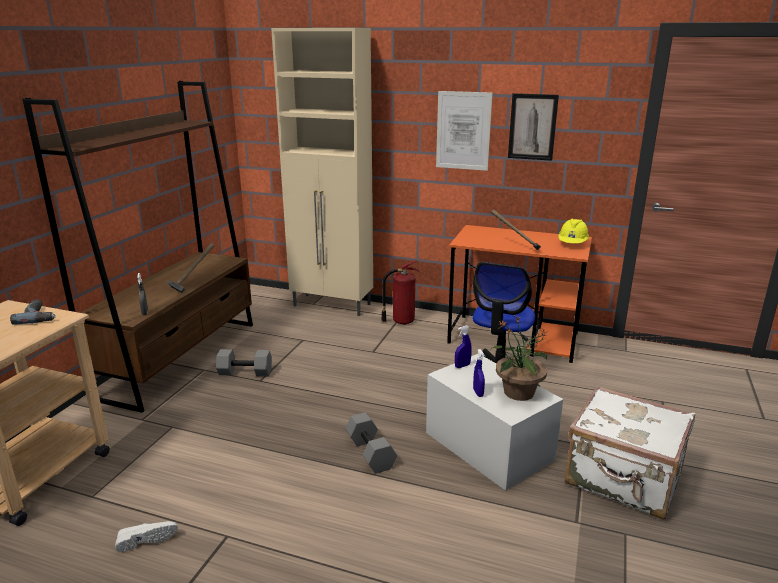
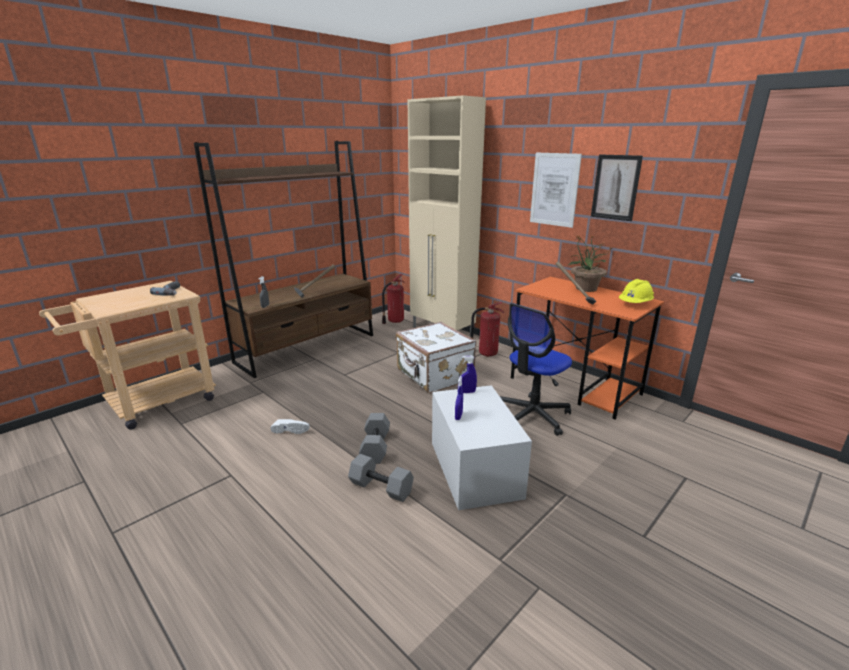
camera: 25 degrees right, 0 degrees up
(146, 539) = (185, 461): white shoe -> white shoe (291, 430)
(246, 372) = (340, 366): grey dumbbell -> grey dumbbell (382, 487)
(264, 302) = (394, 321): none -> fire extinguisher
(518, 393) = (494, 425): potted plant -> potted plant (585, 289)
(623, 479) = (580, 537): white suitcase -> white suitcase (434, 376)

